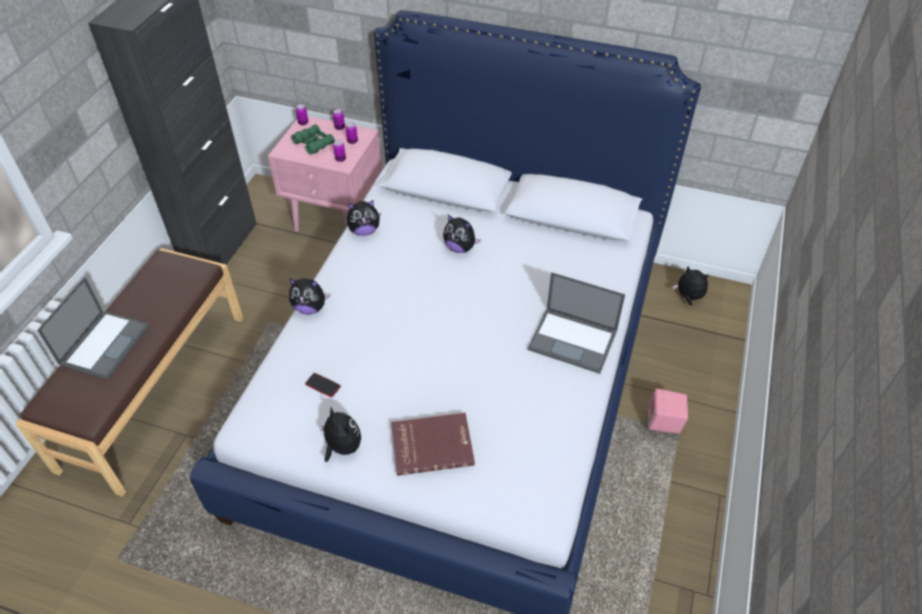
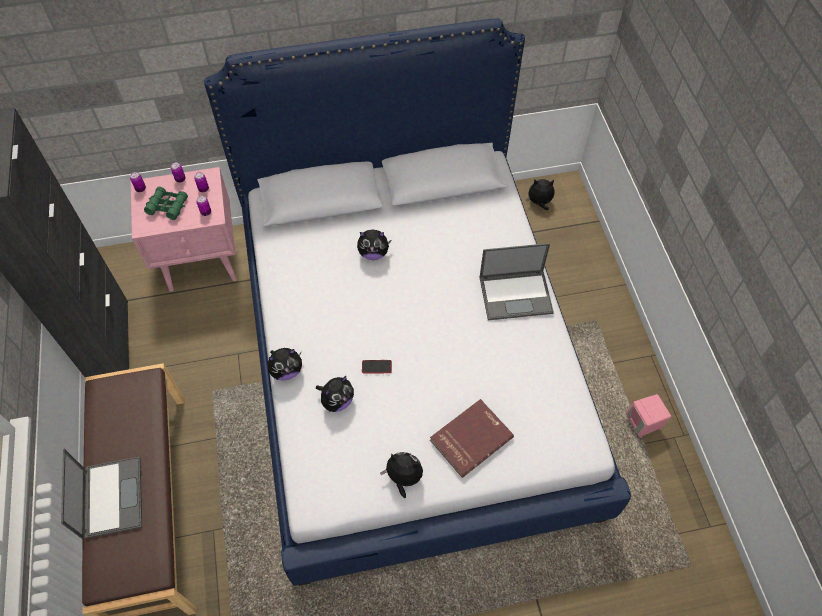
camera: 30 degrees left, 10 degrees up
(323, 385) = (351, 434): phone -> phone (376, 367)
(364, 231) = (280, 275): plush toy -> plush toy (337, 401)
(663, 424) = (582, 320): pink speaker -> pink speaker (643, 423)

